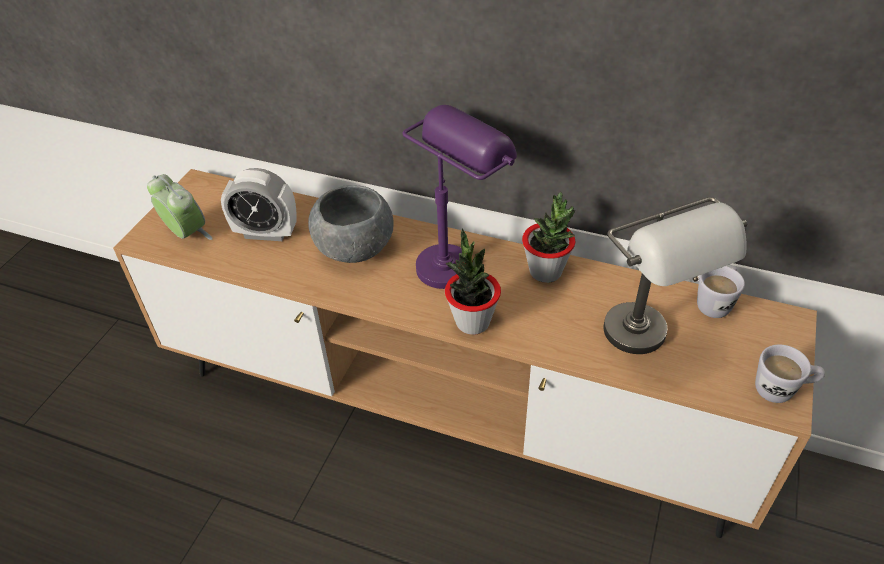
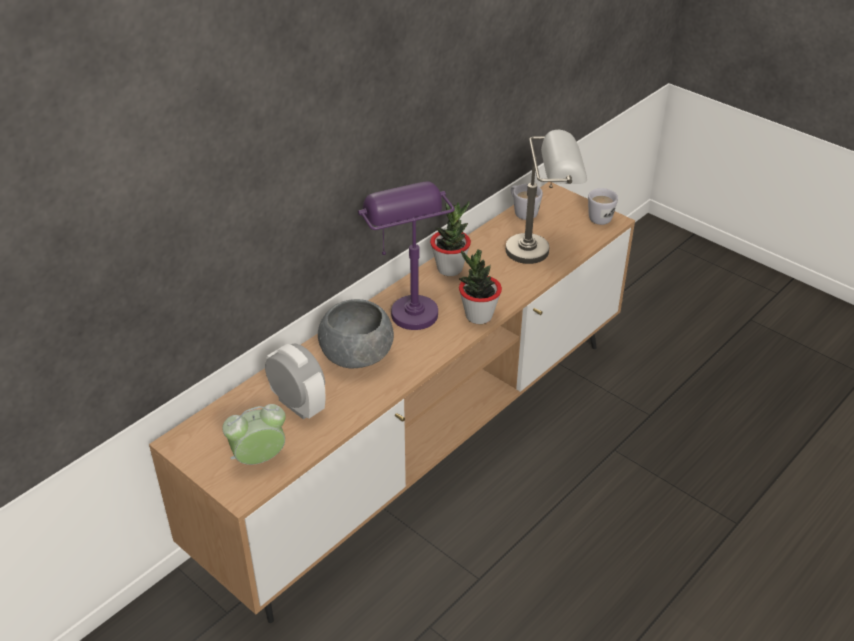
camera: 70 degrees left, 5 degrees down
(266, 233) = (298, 405): alarm clock -> alarm clock turned 75 degrees counterclockwise

